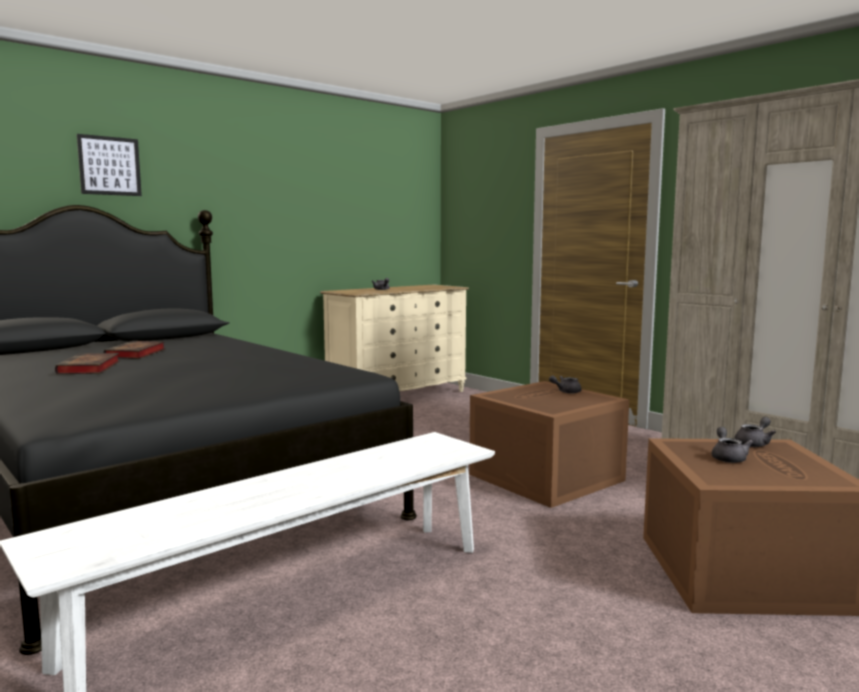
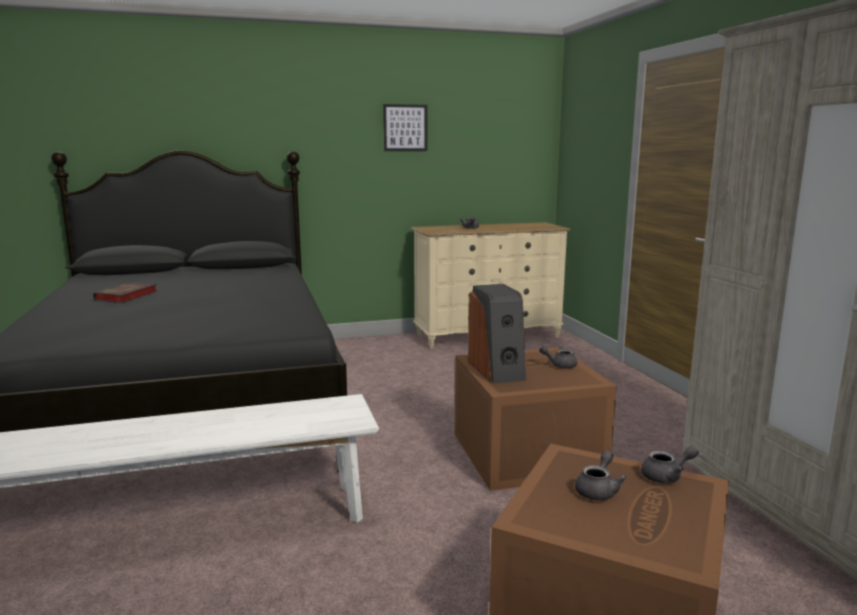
camera: 25 degrees right, 5 degrees up
(109, 166) = (210, 114): picture -> picture (405, 128)
(135, 354) = (188, 283): book -> none
(524, 400) = (497, 370): none -> speaker

